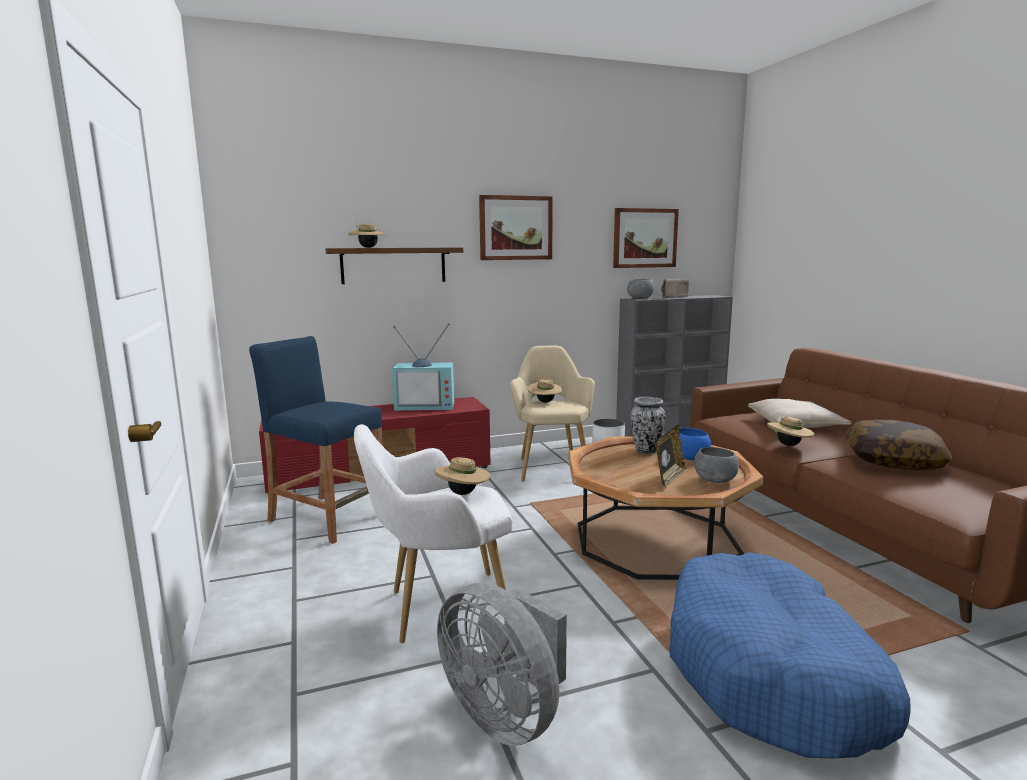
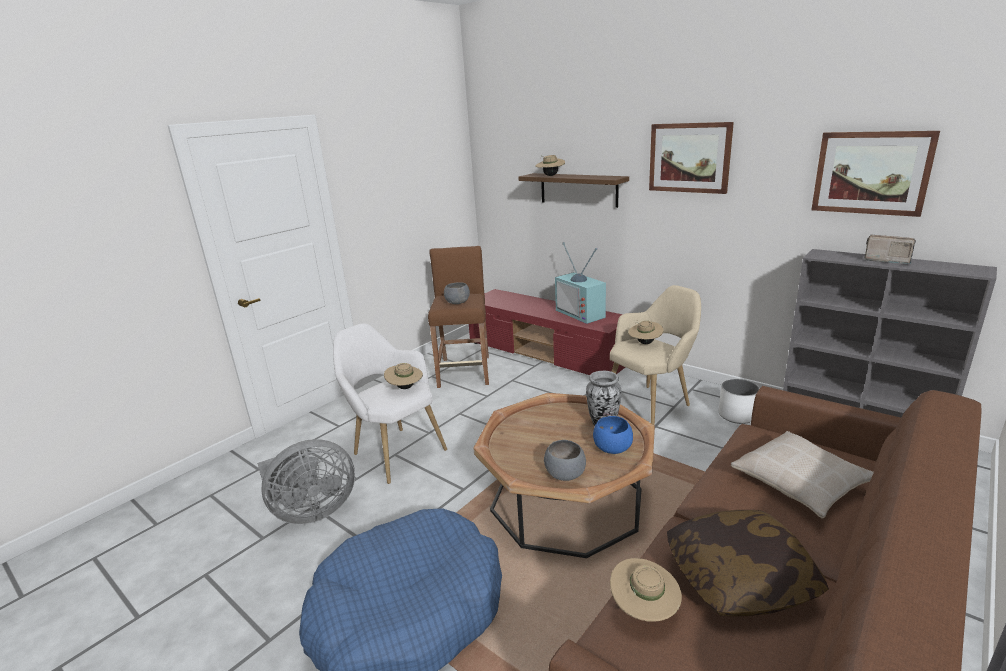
camera: 60 degrees right, 10 degrees up
(327, 518) = (465, 371): blue stool -> brown stool
(505, 714) = (312, 512): grey fan -> grey fan turned 135 degrees counterclockwise
(639, 298) = (830, 254): grey bowl -> grey bowl (457, 302)
(669, 478) = (545, 451): picture frame -> none
(788, 445) = (705, 492): beige hat -> beige hat (644, 608)

